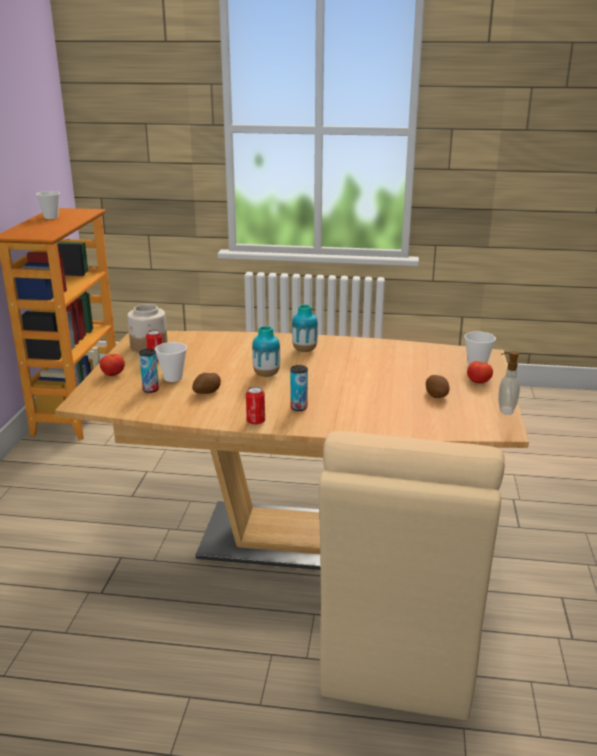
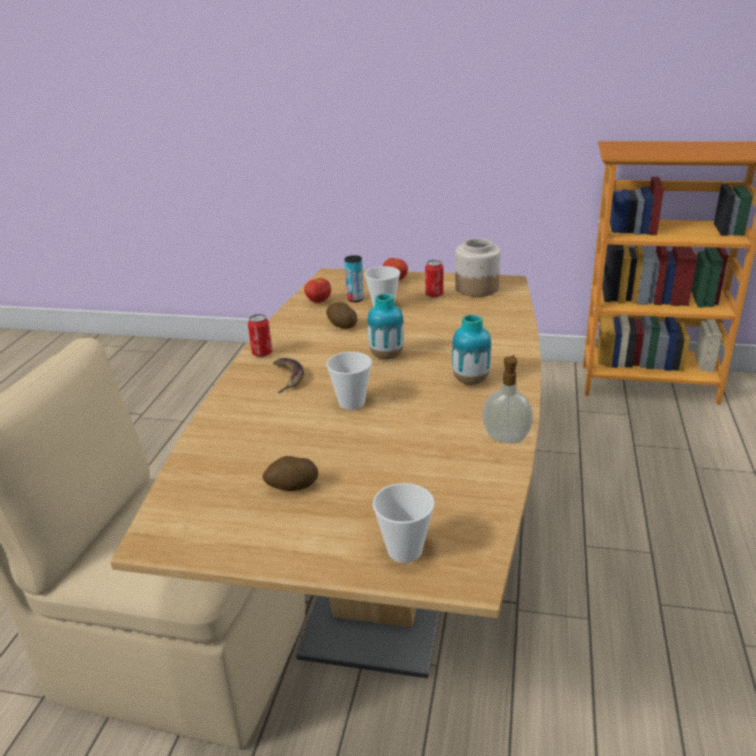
camera: 95 degrees right, 5 degrees up
(51, 217) = (711, 146): cup -> cup (351, 403)
(299, 407) = (287, 377): can -> banana
(478, 382) = (331, 540): tomato -> tomato (318, 301)
(505, 410) = (217, 554): soap dispenser -> soap dispenser (506, 437)

